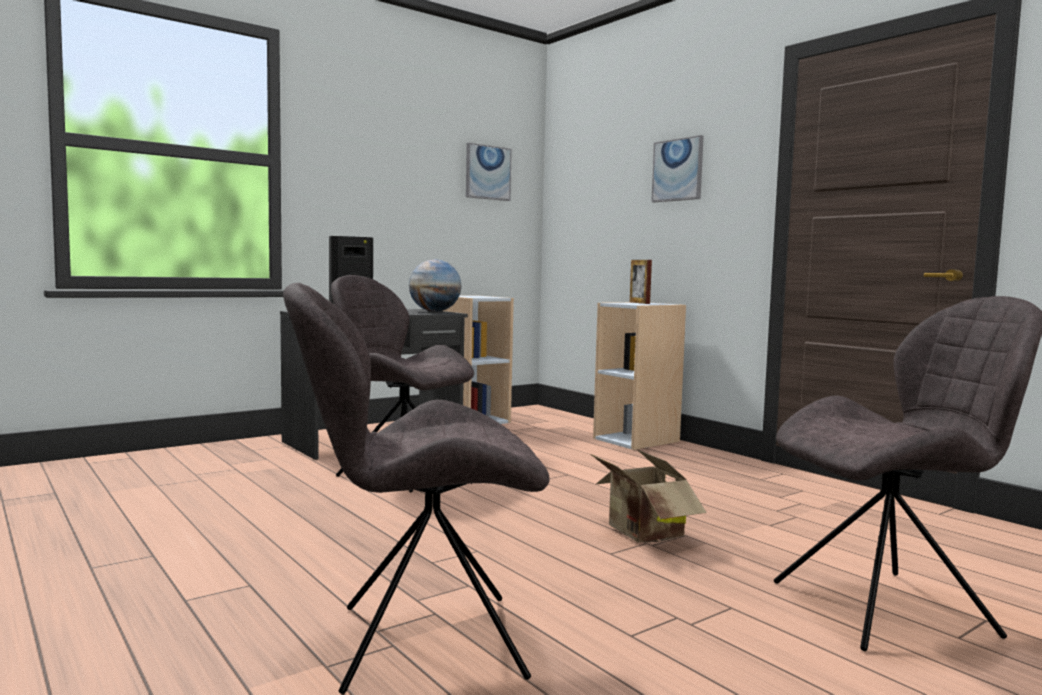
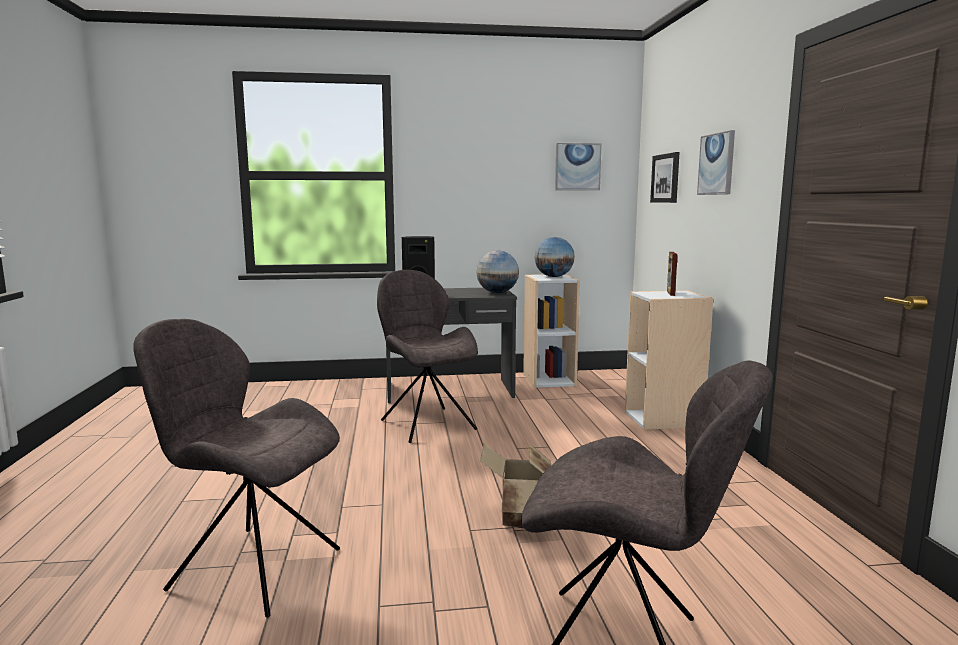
camera: 30 degrees right, 5 degrees up
(477, 296) = (553, 277): none -> globe
(595, 188) = (666, 178): none -> picture

